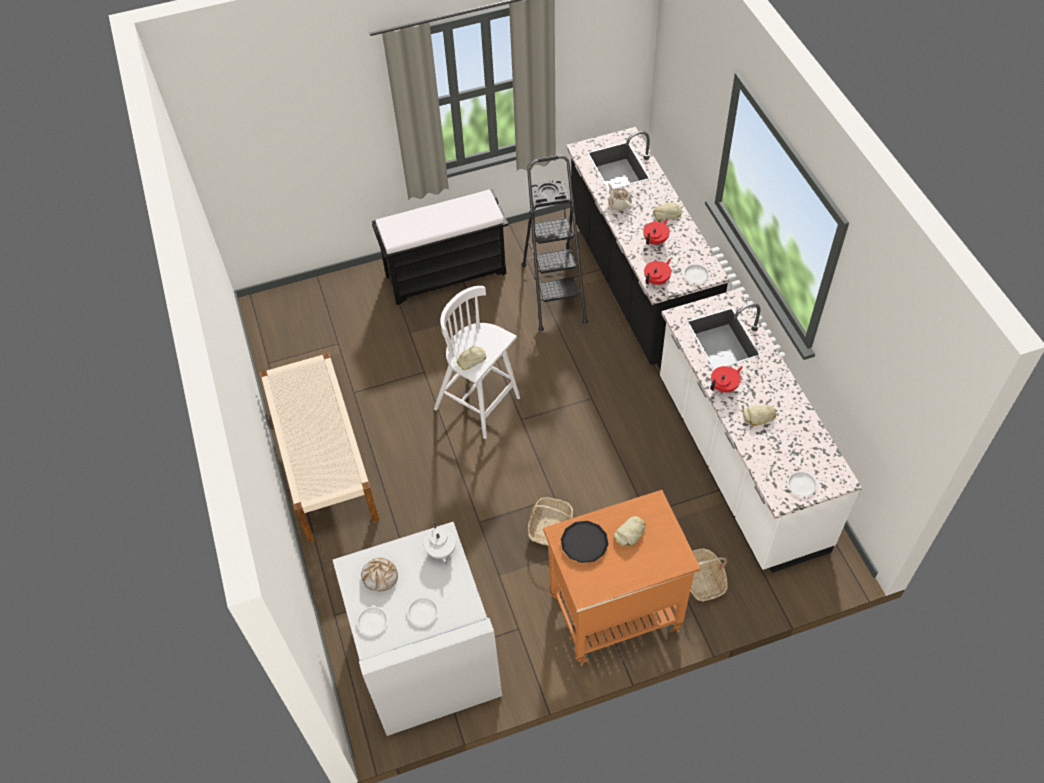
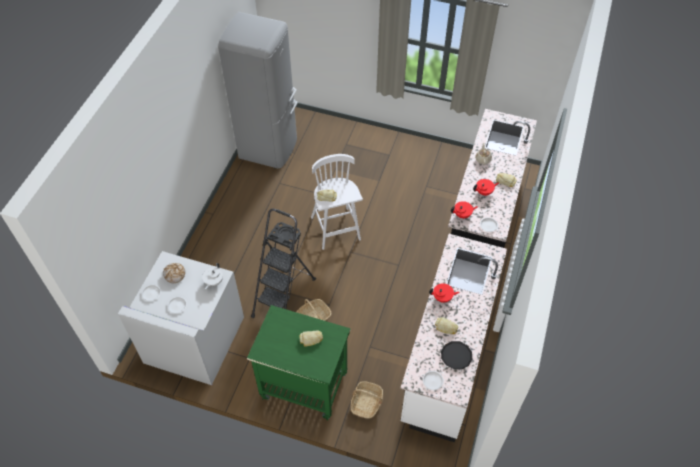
camera: 35 degrees right, 0 degrees up
(299, 356) = (270, 148): none -> grey fridge
(323, 462) = (234, 209): beige bench -> none
(447, 273) = (382, 149): black bench -> none
(553, 291) = (432, 193): step ladder -> step ladder (284, 296)
(584, 543) = (283, 327): black plate -> black plate (456, 356)
(613, 613) = (303, 386): orange cart -> green cart

